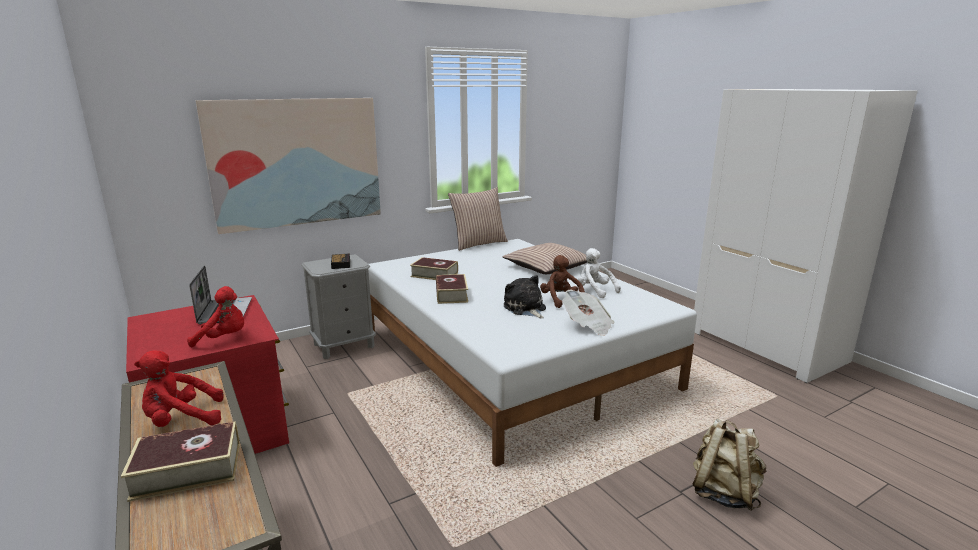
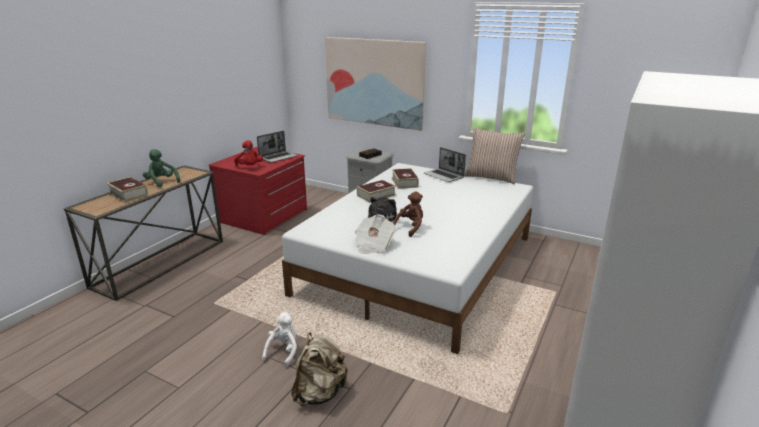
camera: 60 degrees right, 5 degrees up
(181, 420) = (161, 182): red plush toy -> green plush toy
(445, 257) = (444, 176): none -> laptop
(547, 267) = (475, 209): pillow -> none
(594, 291) = (446, 235): white plush toy -> white plush toy (283, 351)

